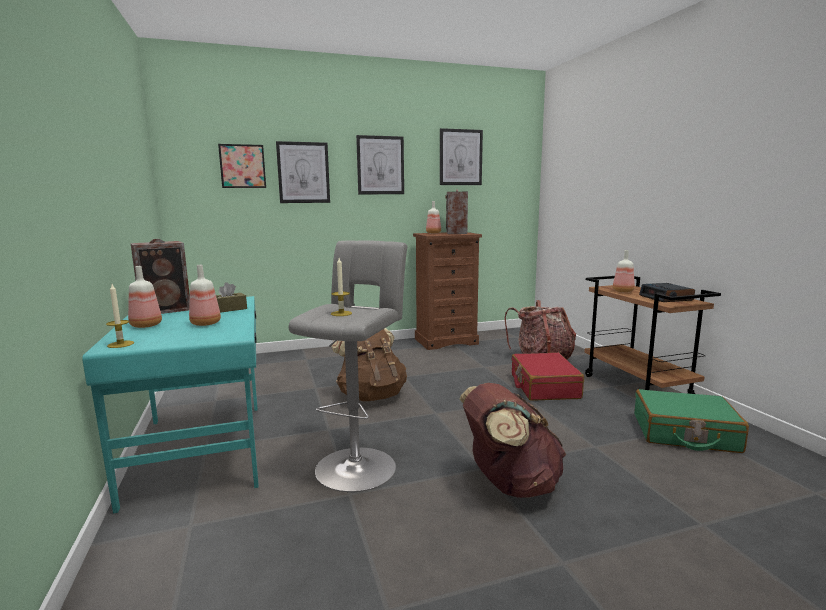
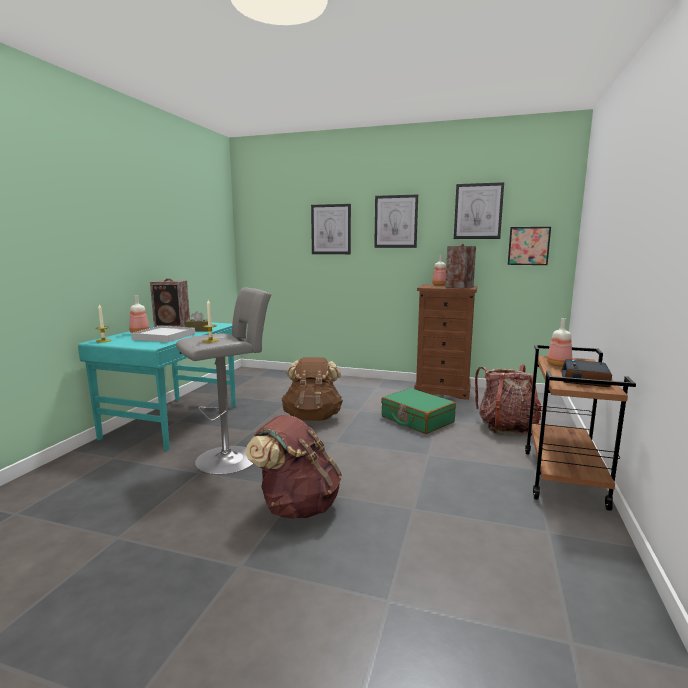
camera: 35 degrees right, 0 degrees up
(206, 323) = (164, 336): bottle -> white tray
(242, 166) = (287, 225): picture -> picture (528, 246)
(544, 386) = (462, 449): red suitcase -> none
(684, 433) = (529, 533): green suitcase -> green suitcase (417, 419)

